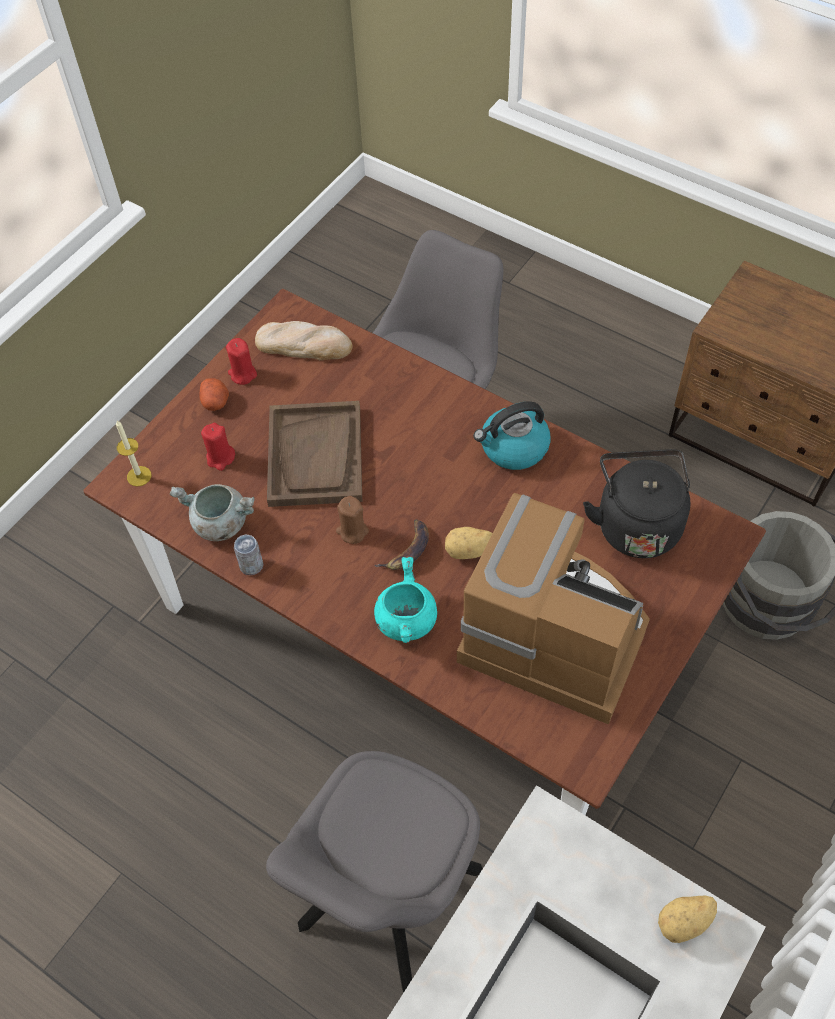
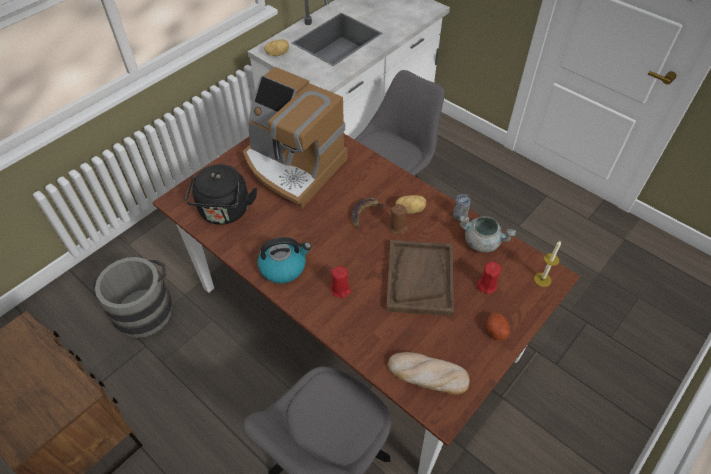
camera: 175 degrees left, 5 degrees down
(242, 374) = (477, 352): red candle -> red candle (340, 289)
(405, 620) = (371, 179): turquoise cooking pot -> none
(469, 551) = (328, 208): potato -> potato (410, 209)

